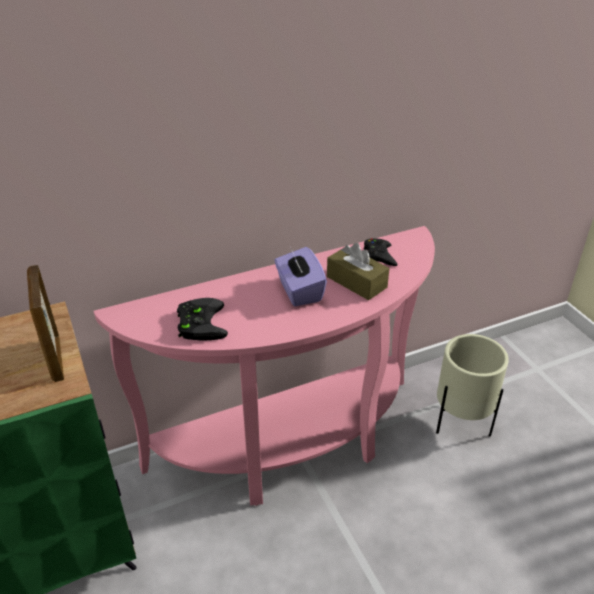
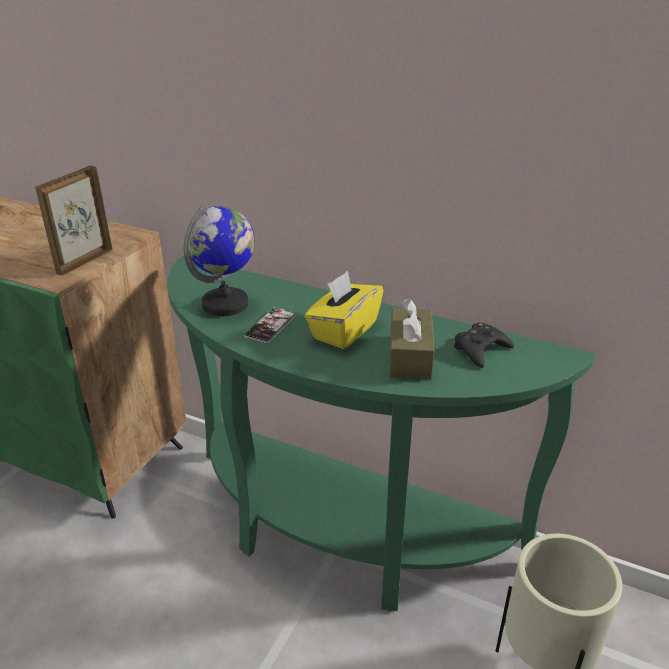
camera: 50 degrees right, 5 degrees down
(199, 322) = (226, 304): black game controller -> globe
(255, 317) = (270, 327): none -> phone
(293, 447) = (338, 536): pink console table -> green console table
(299, 291) = (343, 331): purple tissue box -> yellow tissue box

